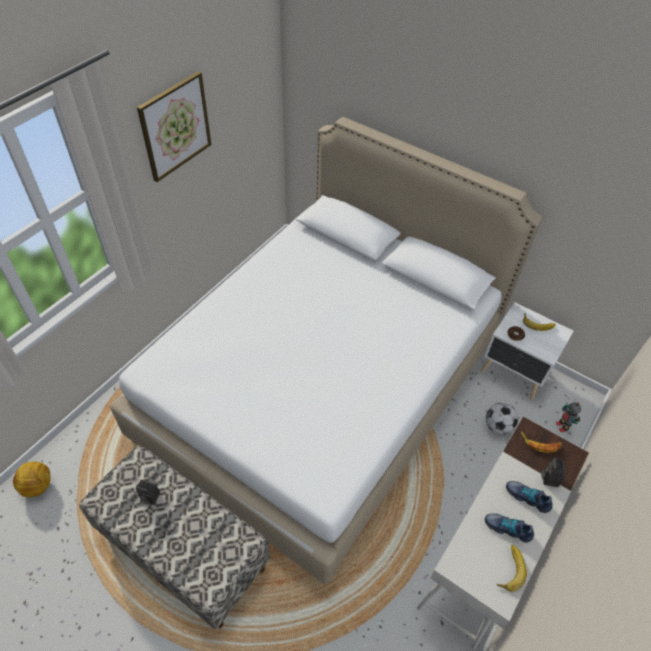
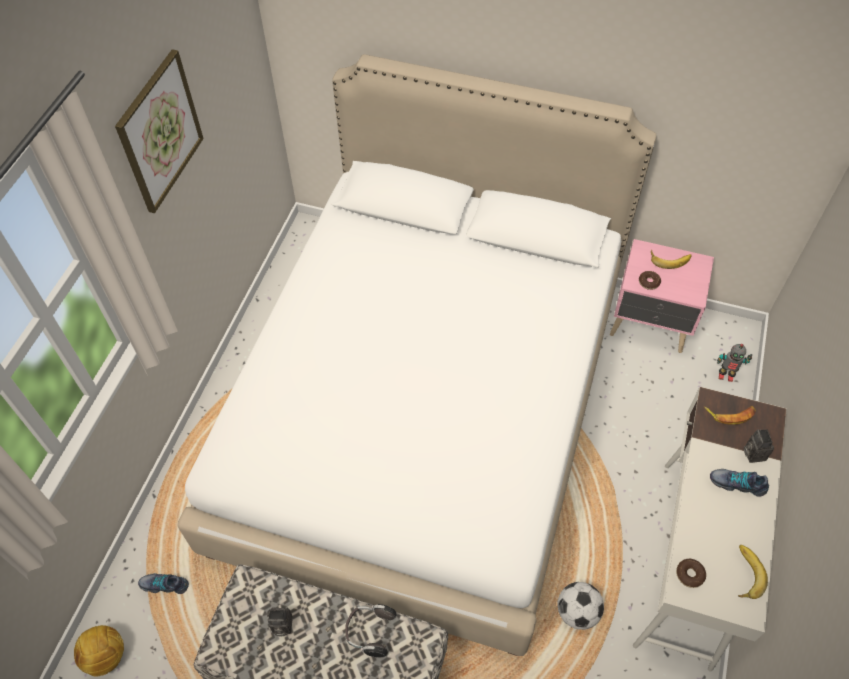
camera: 15 degrees left, 5 degrees up
(209, 522) = (369, 632): none -> headphones
(462, 555) = (689, 574): none -> donut
(497, 426) = (652, 397): football -> football (577, 612)
(507, 528) = (727, 527): shoe -> shoe (165, 584)
(514, 373) = (650, 325): white nightstand -> pink nightstand
(562, 426) = (725, 375): toy robot -> toy robot turned 45 degrees counterclockwise

